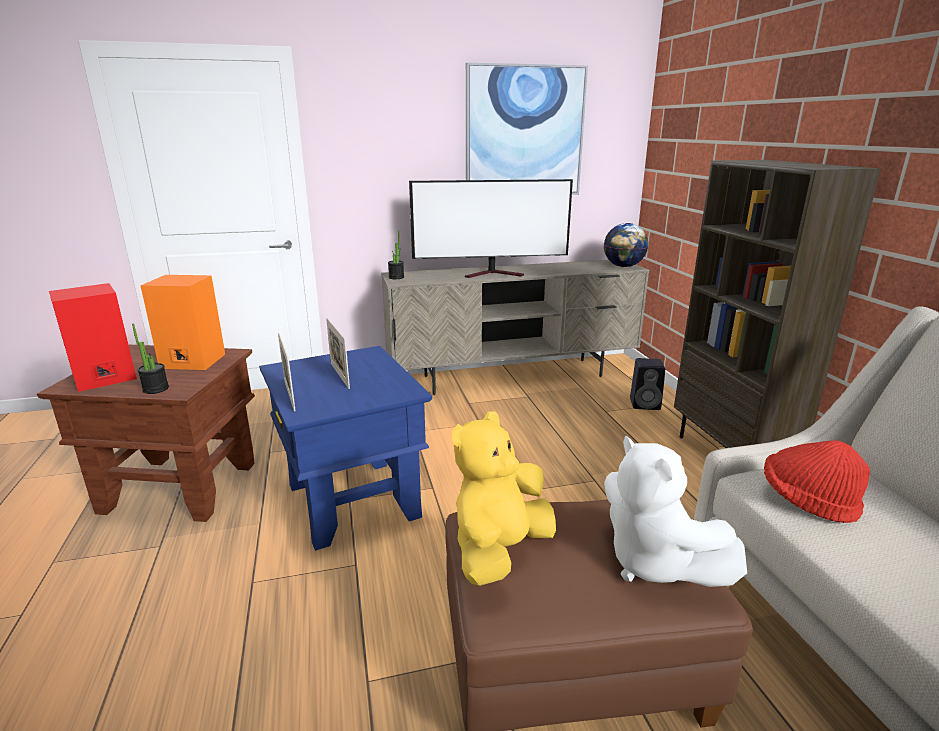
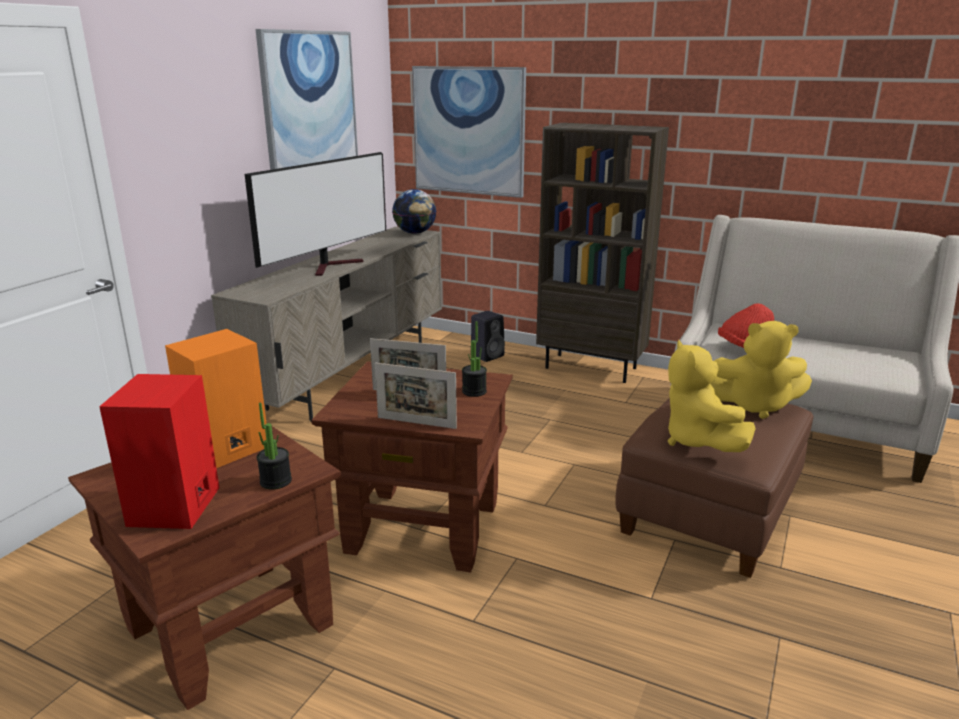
camera: 50 degrees left, 0 degrees up
(352, 501) = (423, 528): blue side table -> brown side table
(396, 277) = (247, 294): potted plant -> potted plant (474, 391)
(654, 563) = (755, 405): white plush toy -> yellow plush toy
(693, 168) = (469, 131): none -> picture

